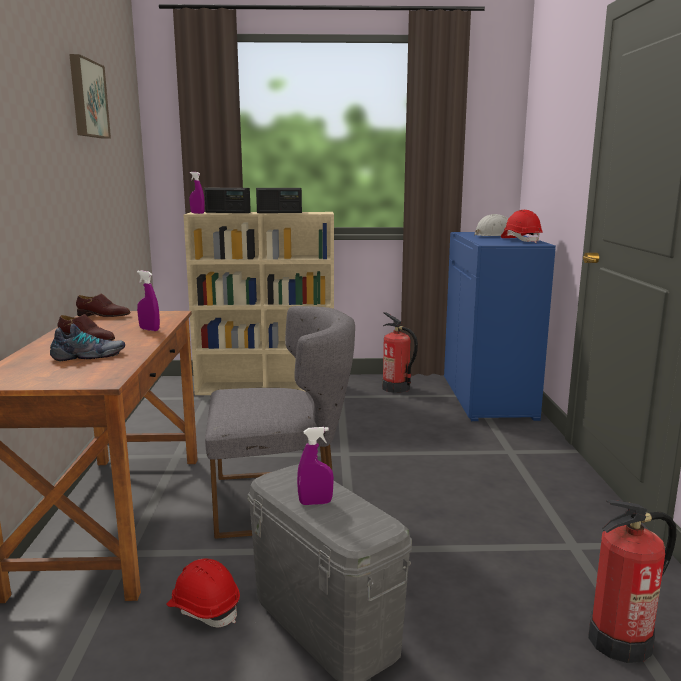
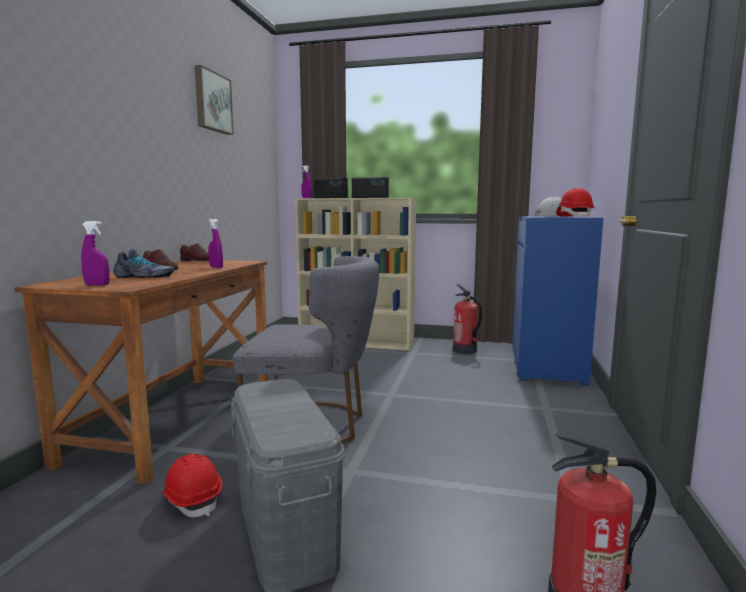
camera: 15 degrees right, 5 degrees down
(315, 503) = (272, 408): purple spray bottle -> purple spray bottle (97, 285)

